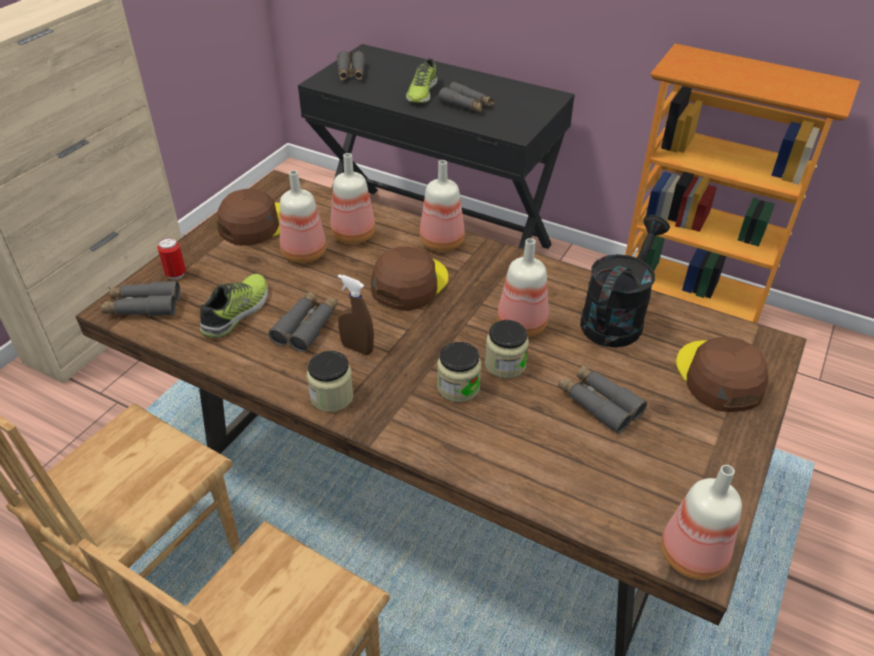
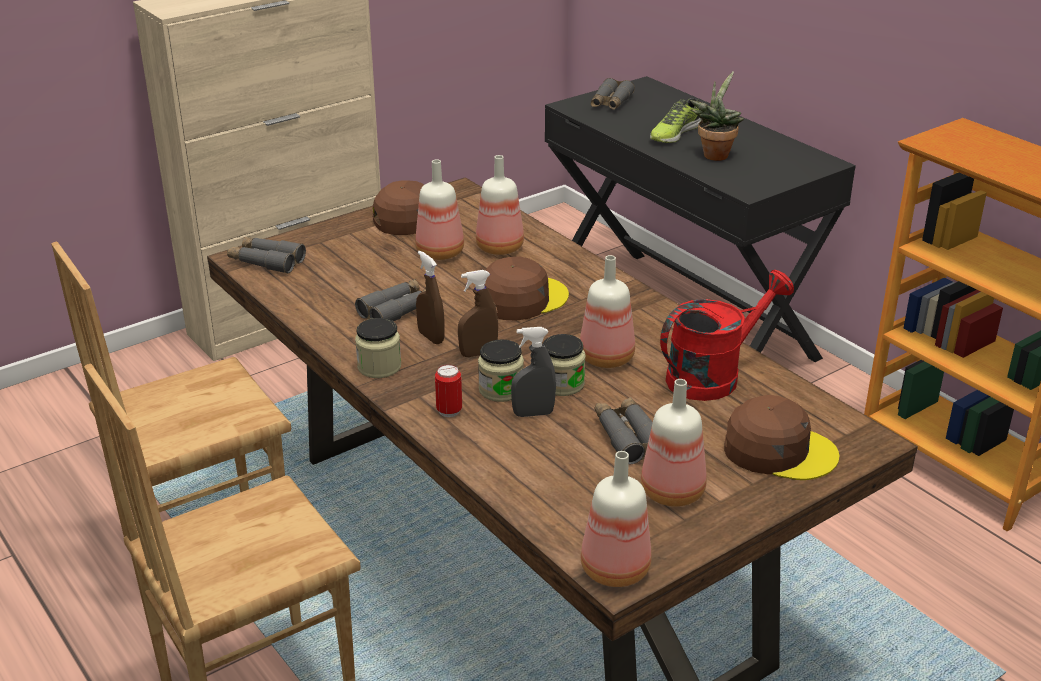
camera: 25 degrees right, 10 degrees down
(176, 274) = (311, 243): can -> can (449, 411)
(238, 312) = (345, 284): shoe -> none
(411, 353) = (478, 353): none -> brown spray bottle
(441, 241) = (584, 272): bottle -> bottle (673, 491)
(466, 105) = (714, 154): grey binoculars -> potted plant
(503, 405) = (533, 413): none -> grey spray bottle
(616, 317) = (713, 375): black watering can -> red watering can
(718, 377) = (778, 450): brown cap -> brown cap turned 90 degrees clockwise

